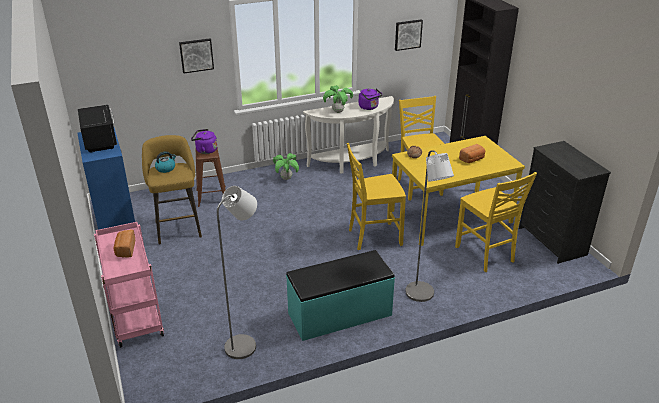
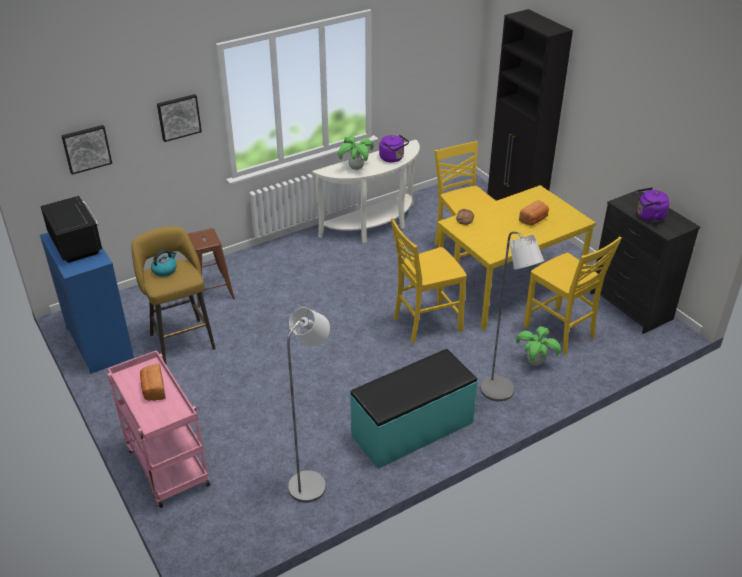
camera: 10 degrees left, 5 degrees up
(205, 150) = (201, 237): purple kettle -> purple kettle (648, 217)
(286, 178) = (298, 256): potted plant -> potted plant (535, 362)
(407, 34) = (430, 61): picture -> picture (86, 148)

